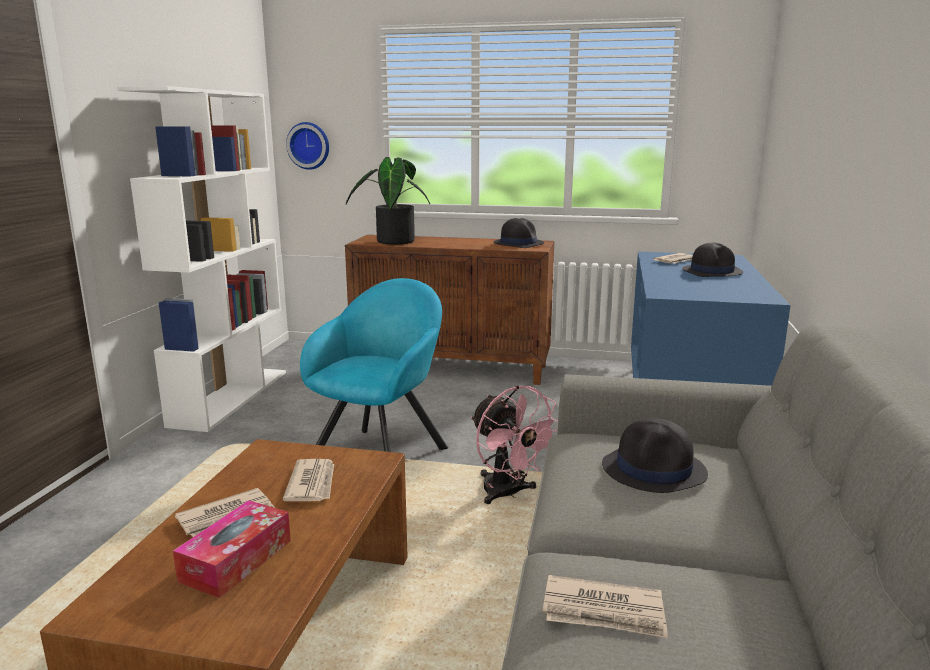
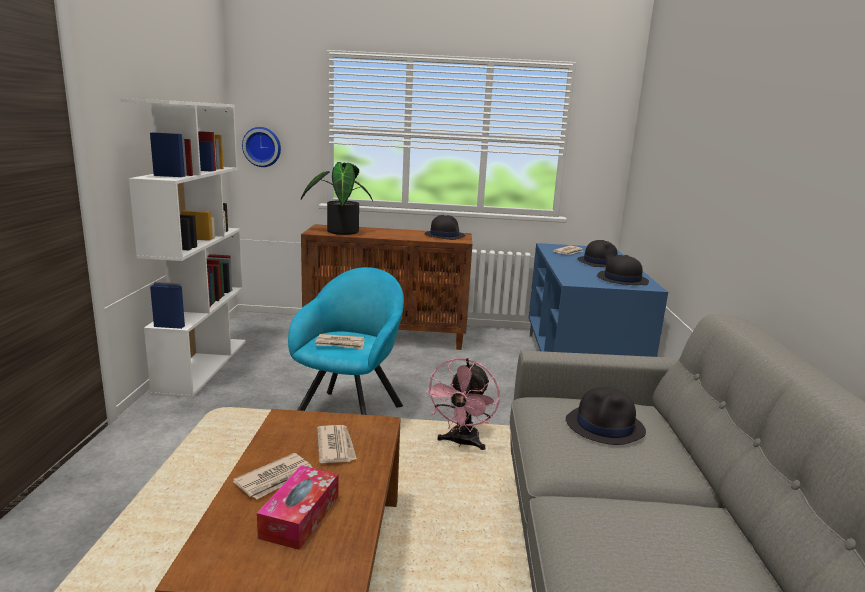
camera: 10 degrees left, 0 degrees up
(508, 494) = (461, 443): pink fan -> pink fan turned 60 degrees clockwise
(604, 612) = (613, 541): newspaper -> newspaper (340, 344)
(732, 291) = (621, 279): none -> black hat

